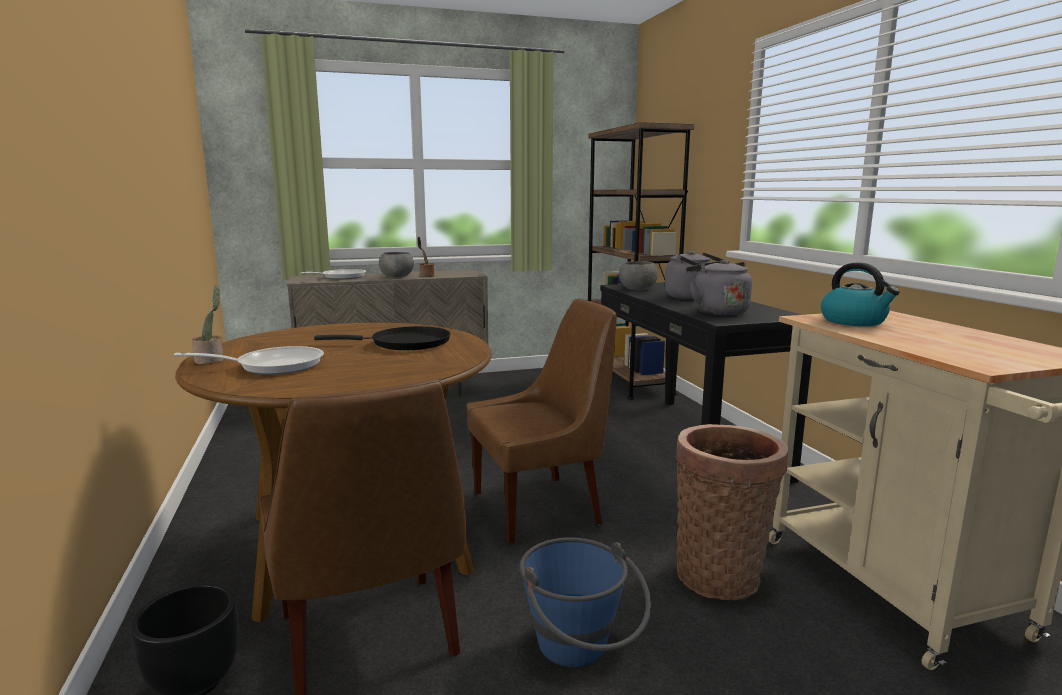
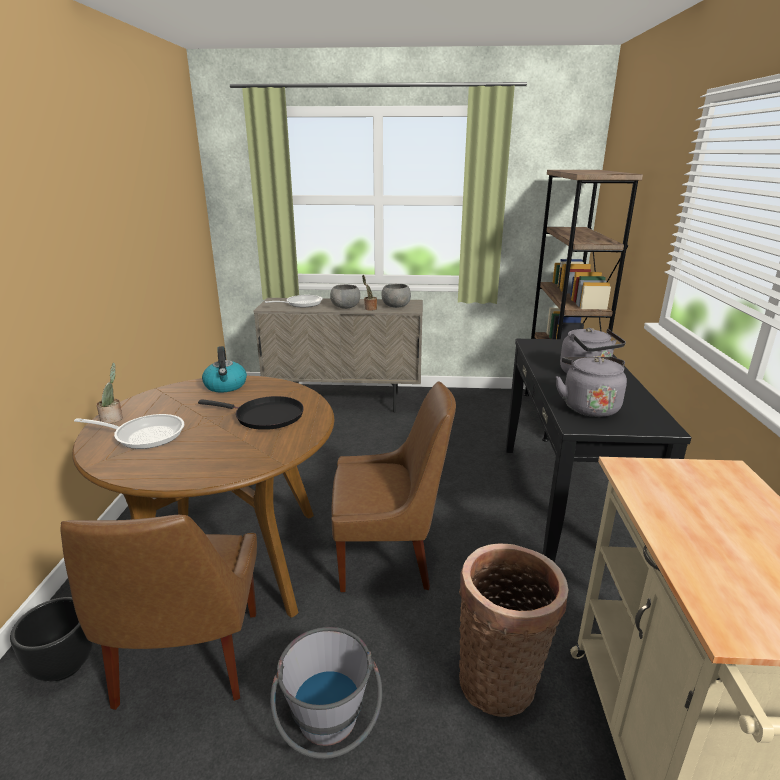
camera: 20 degrees right, 10 degrees up
(581, 652) = (329, 729): blue bucket -> grey bucket
(637, 289) = (544, 351): grey bowl -> grey bowl (396, 306)
(854, 321) = (673, 485): kettle -> kettle (226, 386)

